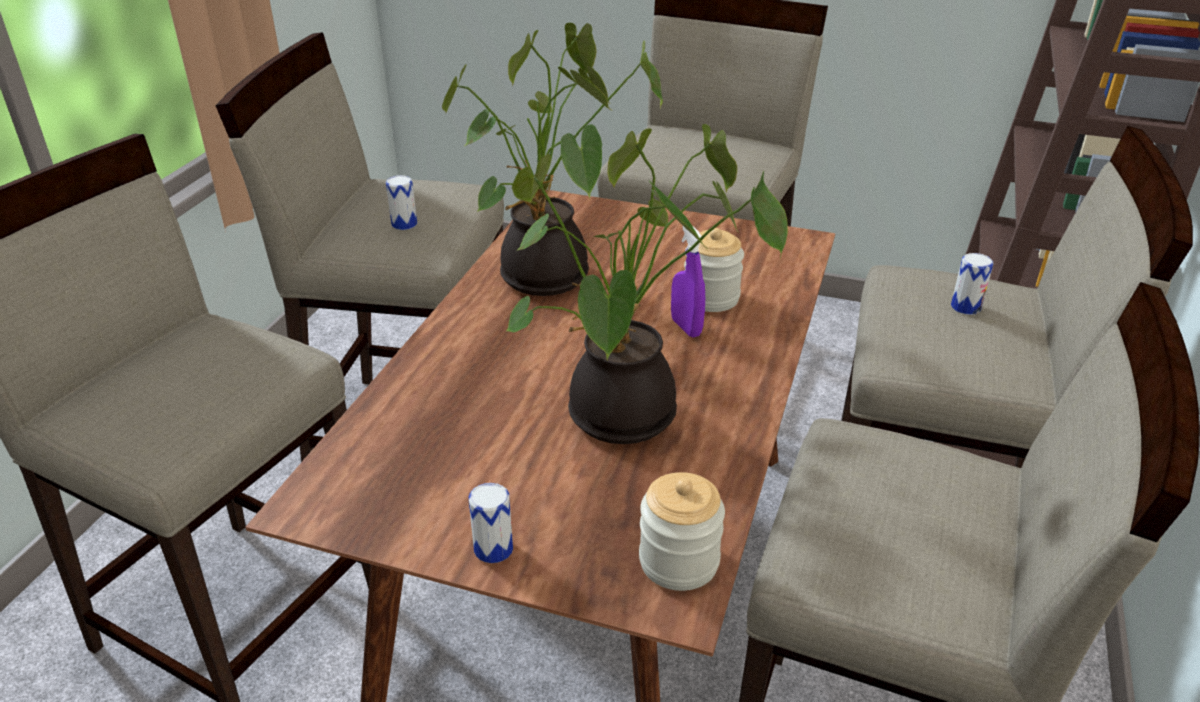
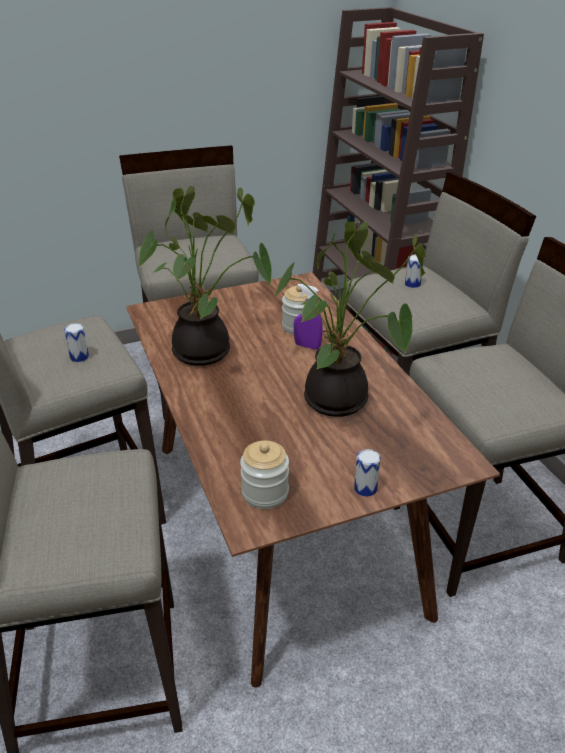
camera: 40 degrees left, 0 degrees up
(679, 561) = (443, 447): jar -> jar (265, 493)

